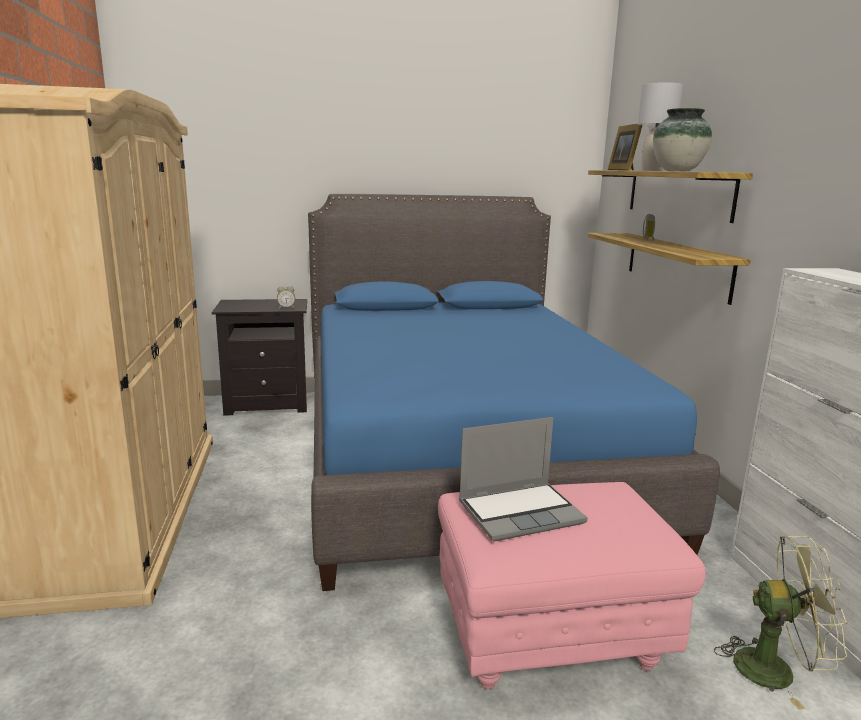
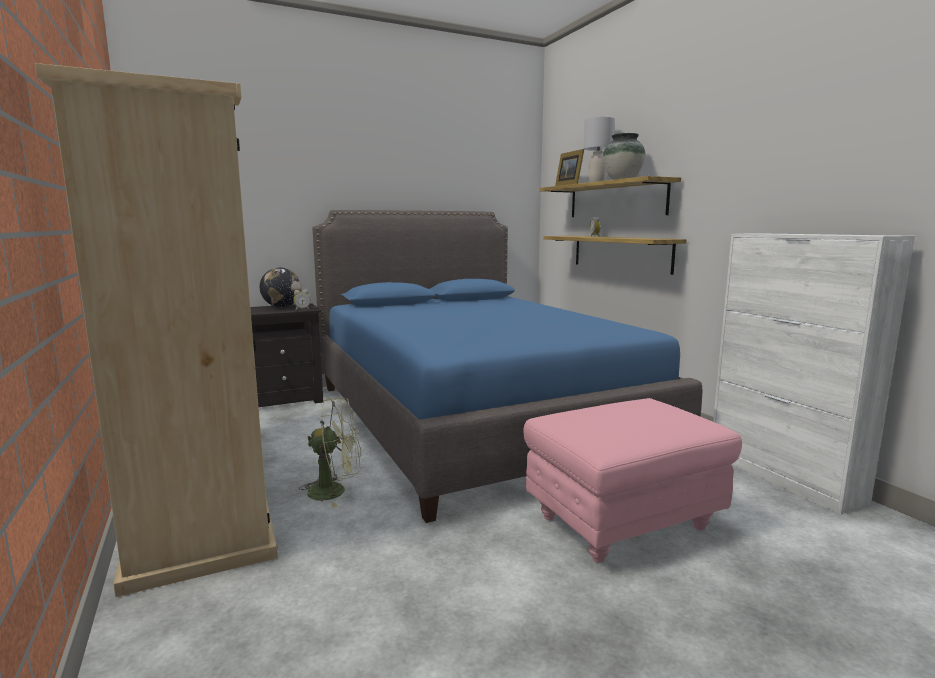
camera: 15 degrees left, 5 degrees down
(270, 302) = (282, 307): none -> globe
(521, 512) = (600, 420): laptop -> none
(776, 669) = (781, 515): green fan -> green fan (335, 491)

